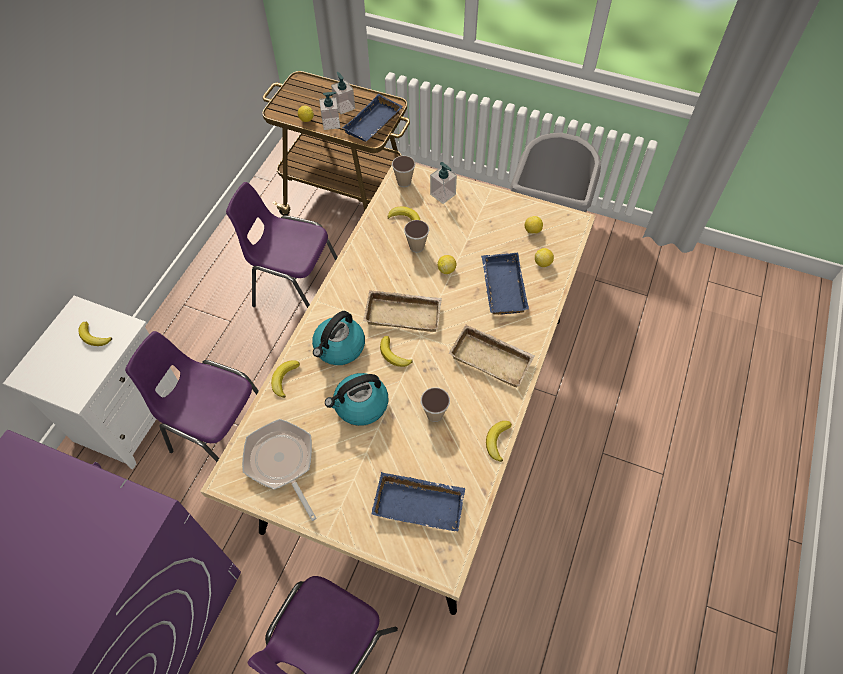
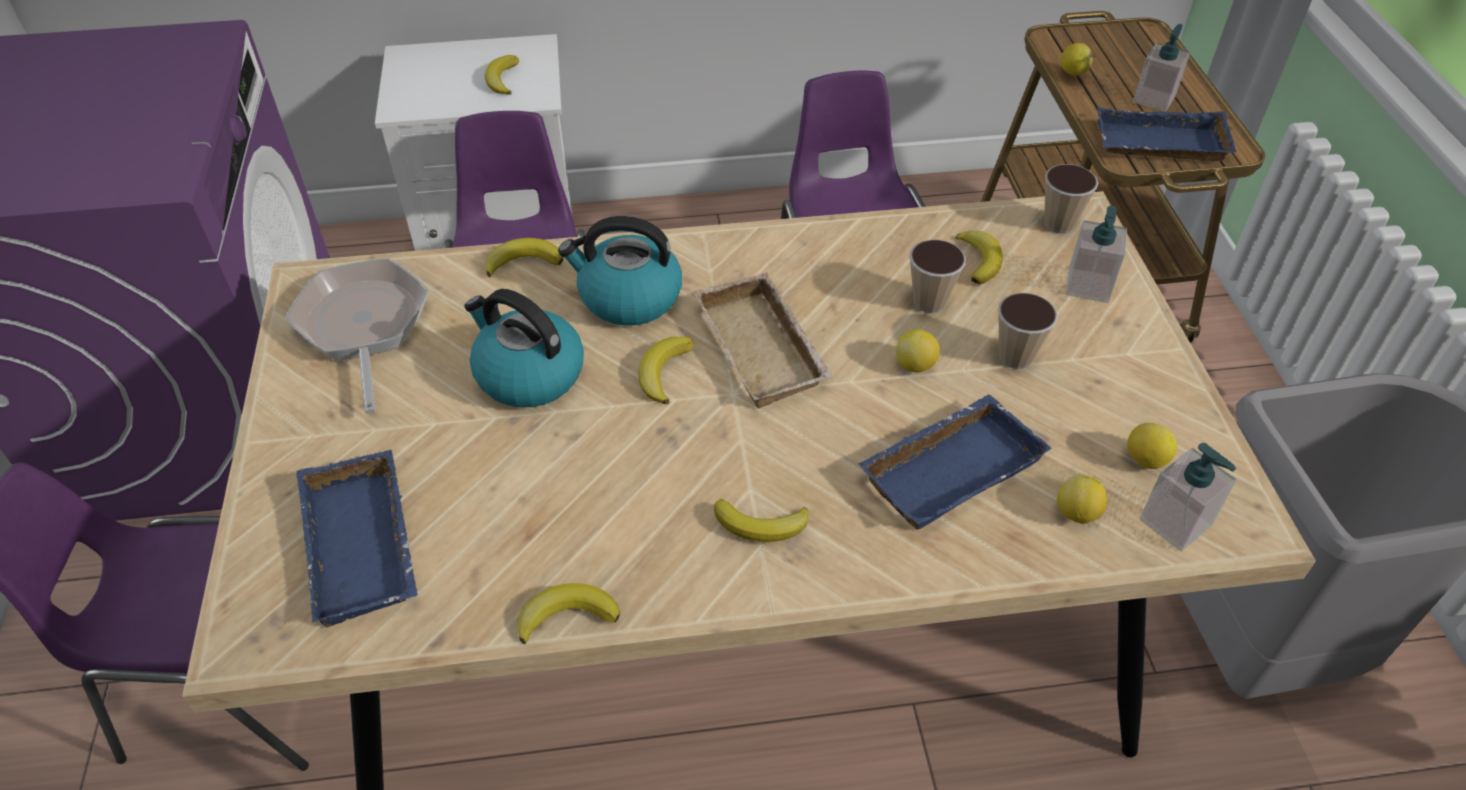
camera: 60 degrees right, 10 degrees down
(282, 463) = (363, 327): frying pan -> frying pan turned 45 degrees counterclockwise
(331, 123) = (1098, 100): soap dispenser -> soap dispenser (1175, 522)
(434, 414) = (571, 486): cup -> cup (1015, 356)
(492, 358) = (761, 525): beige tray -> banana

